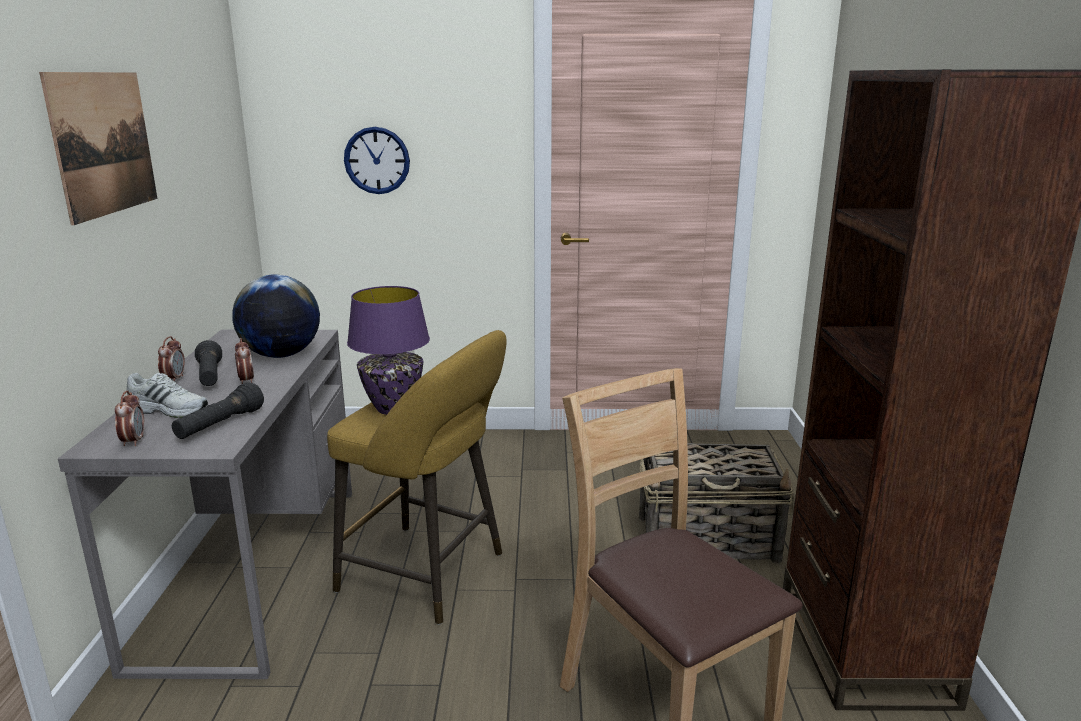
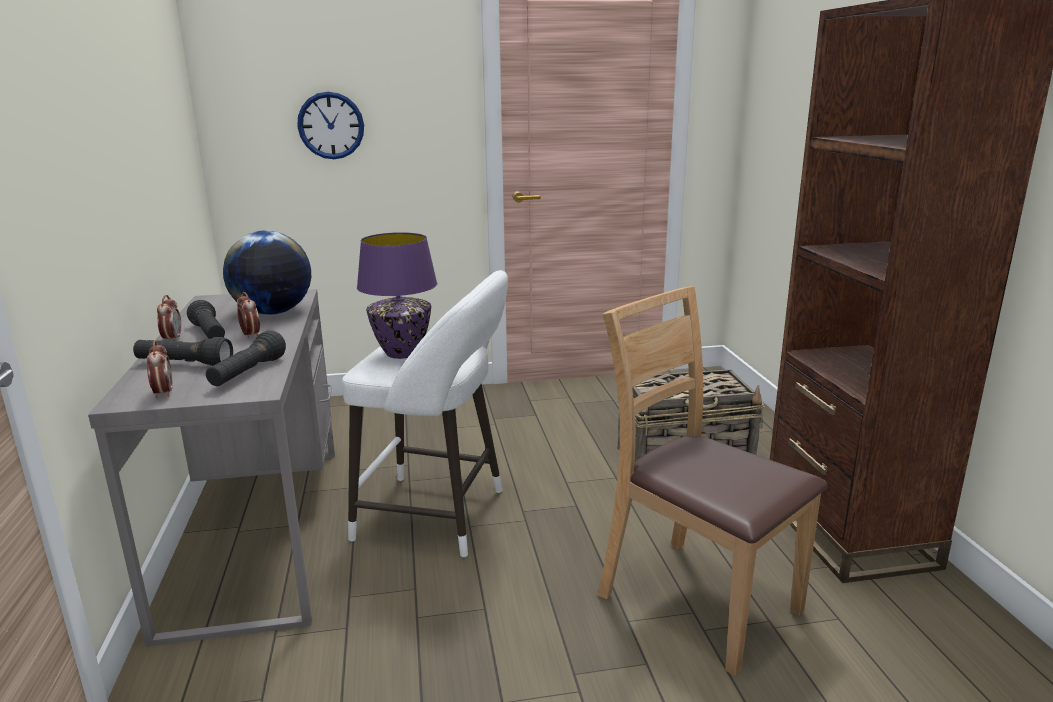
camera: 10 degrees left, 0 degrees up
(104, 143) = (92, 91): picture -> none
(169, 410) = (184, 365): white shoe -> black flashlight
(429, 575) = (439, 516): yellow stool -> white stool

